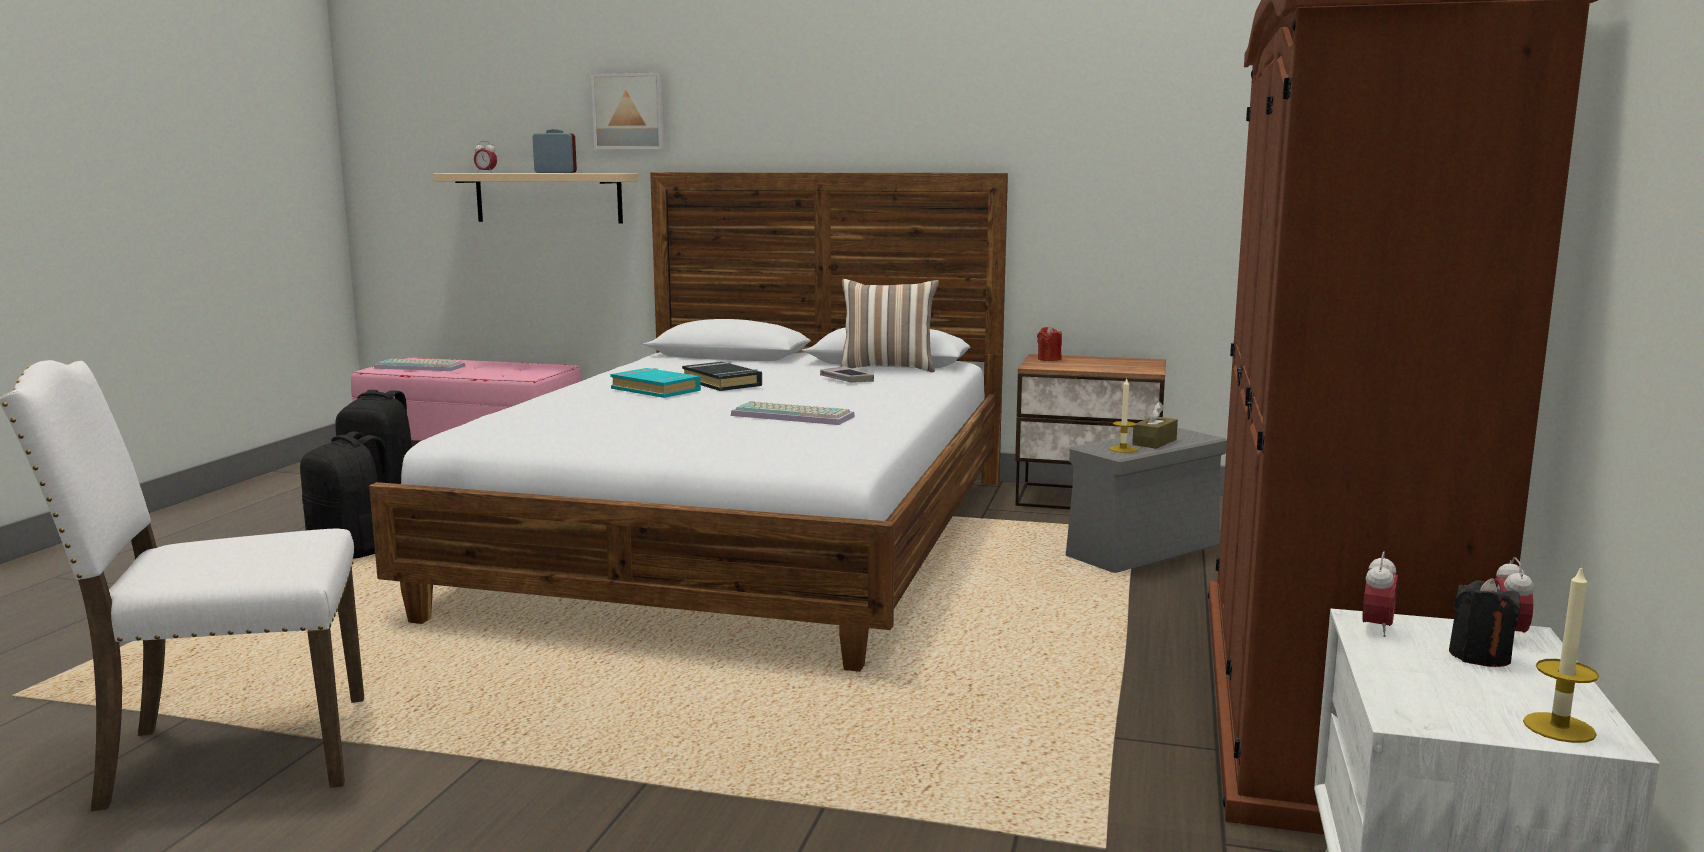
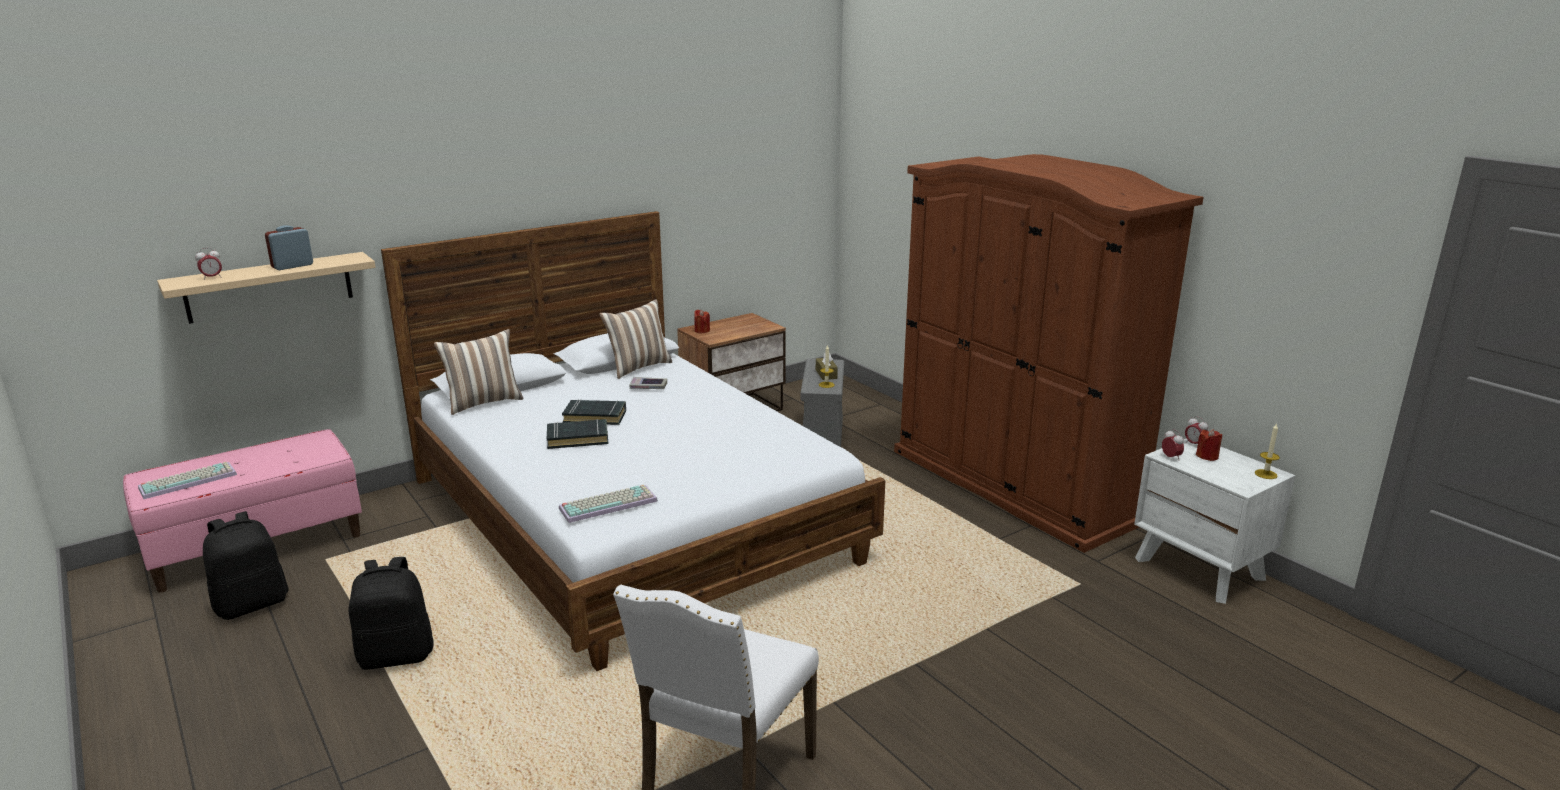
camera: 50 degrees left, 10 degrees up
(630, 111) = (348, 199): picture -> none
(656, 389) = (578, 438): turquoise book -> black book
(679, 359) = (483, 402): none -> pillow
(794, 416) = (717, 429): keyboard -> keyboard (609, 503)
(1479, 656) = (1207, 456): black candle -> red candle

